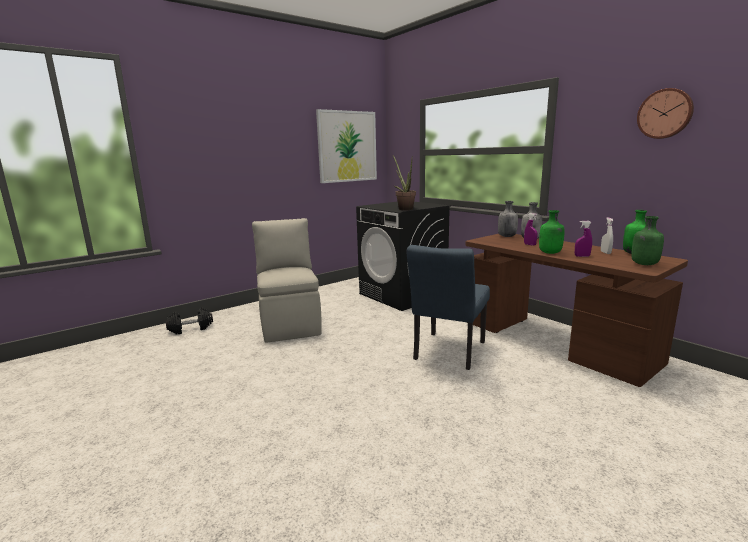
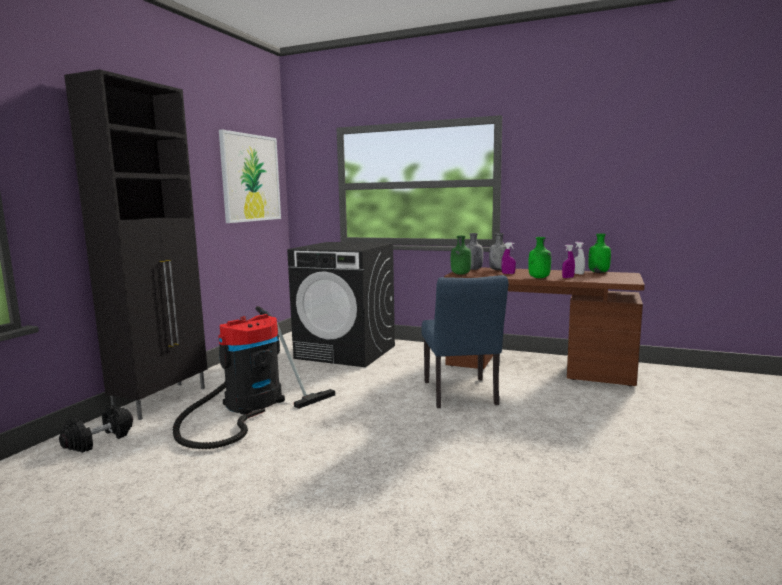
camera: 30 degrees left, 5 degrees down
(250, 309) = (163, 400): none -> black cabinet
(290, 324) = (249, 405): beige chair -> vacuum cleaner
(404, 209) = (355, 248): potted plant -> none
(644, 264) = (620, 278): green bottle -> green bottle (460, 274)
(665, 114) = (602, 152): wall clock -> none

